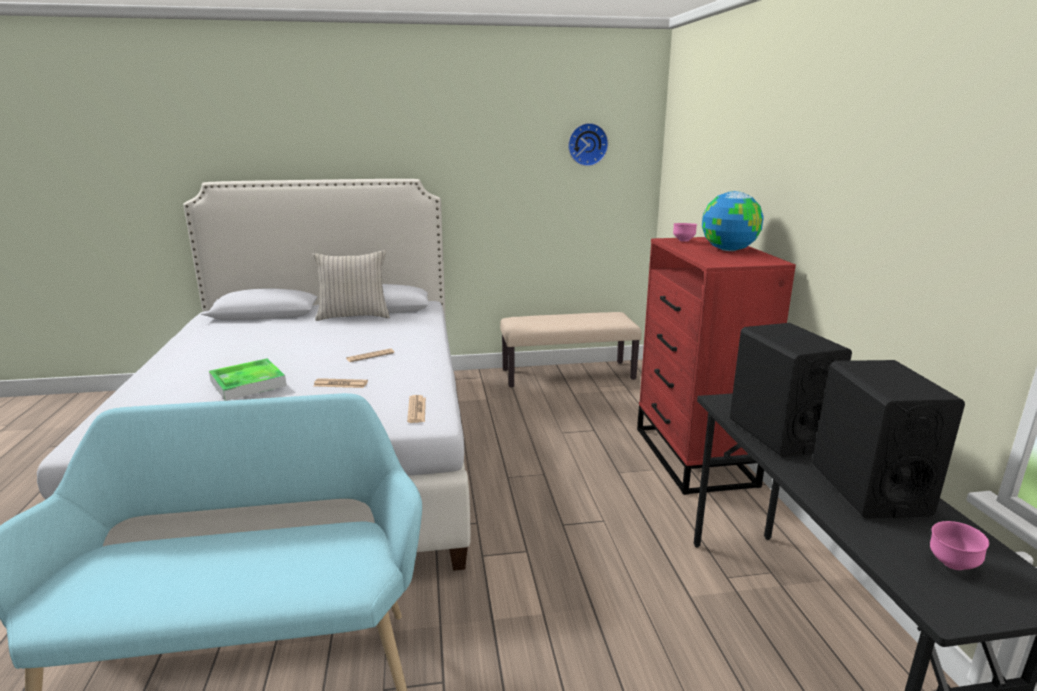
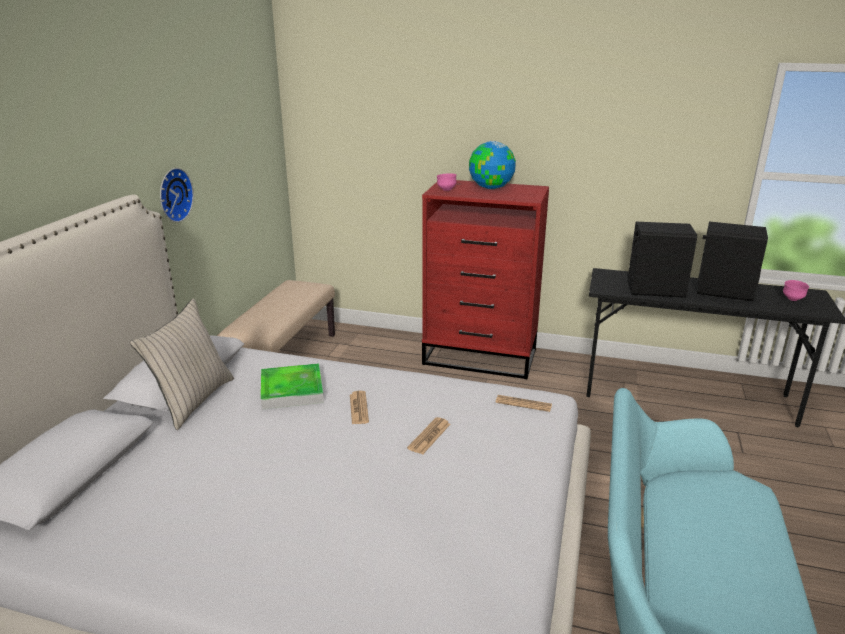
camera: 65 degrees left, 5 degrees up
(248, 383) = (387, 498): tray -> tray (292, 390)
(587, 144) = (240, 113): wall clock -> wall clock (173, 194)

